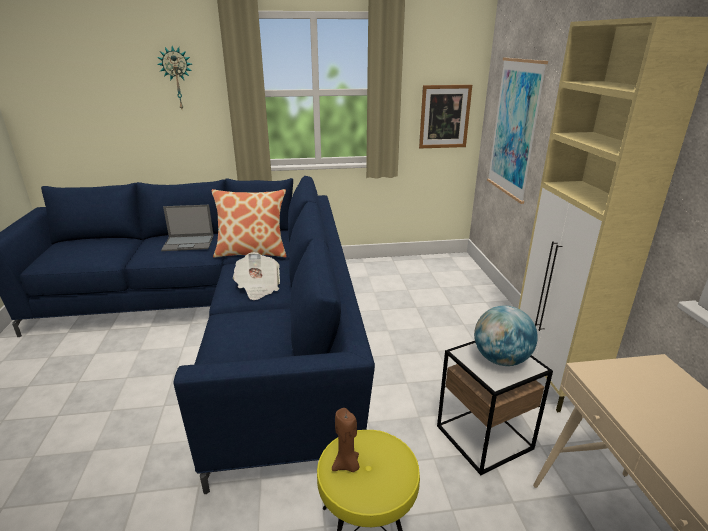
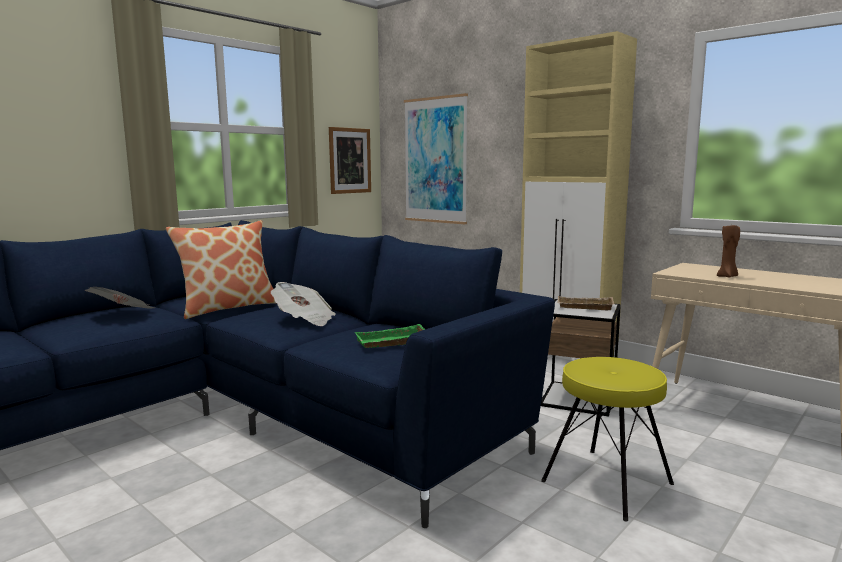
camera: 40 degrees left, 15 degrees down
(177, 78) = (40, 97): wall clock -> none
(189, 243) = (124, 314): laptop -> newspaper
(251, 343) = (392, 343): none -> green tray
(347, 465) = (602, 373): brown candle -> brown candle (727, 276)
(500, 359) = (584, 307): globe -> beige tray

